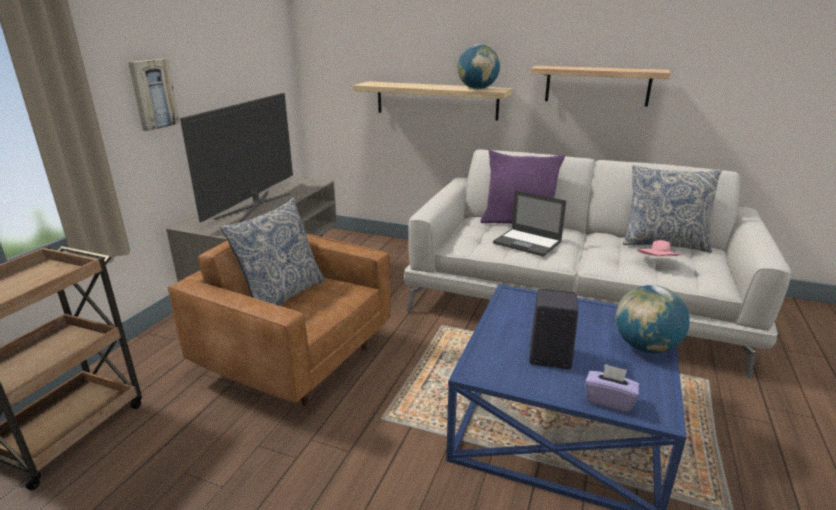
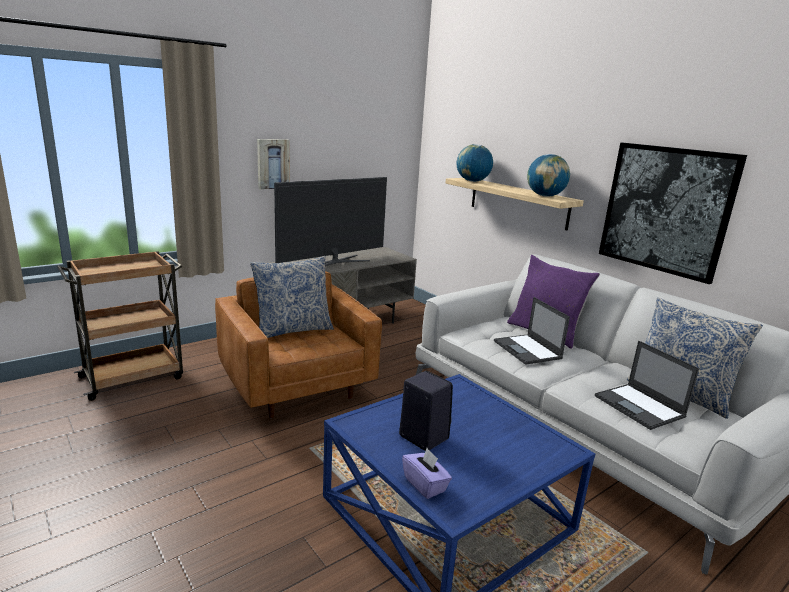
camera: 30 degrees right, 5 degrees down
(597, 85) = (665, 210): shelf -> picture
(645, 347) = (521, 465): globe -> globe (472, 181)
(658, 263) = (640, 407): pink hat -> laptop

